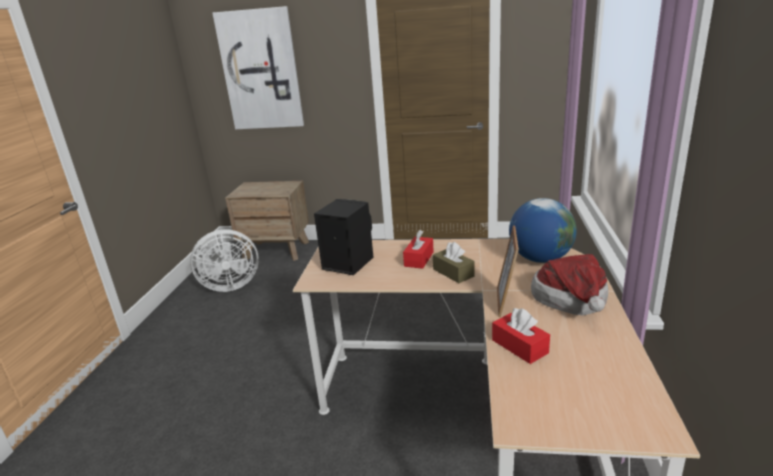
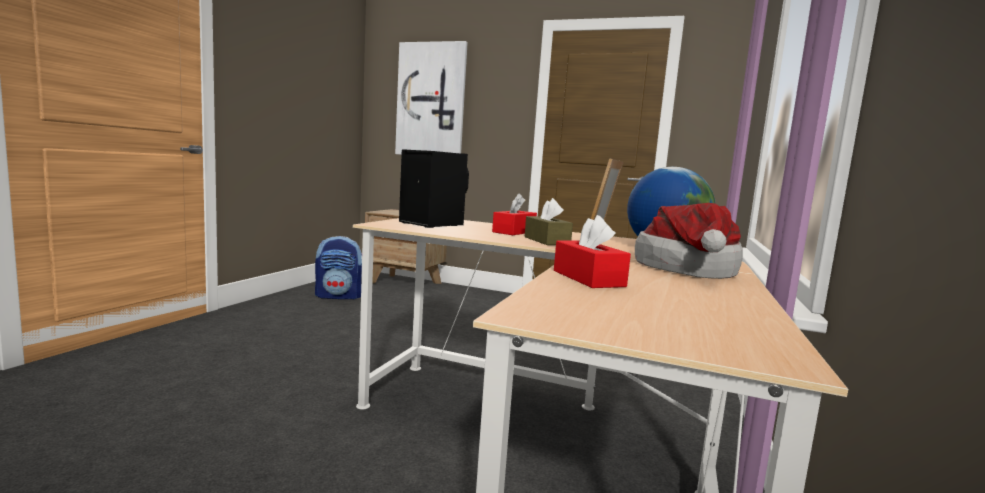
camera: 10 degrees right, 15 degrees down
(228, 286) = (339, 296): white fan -> backpack

